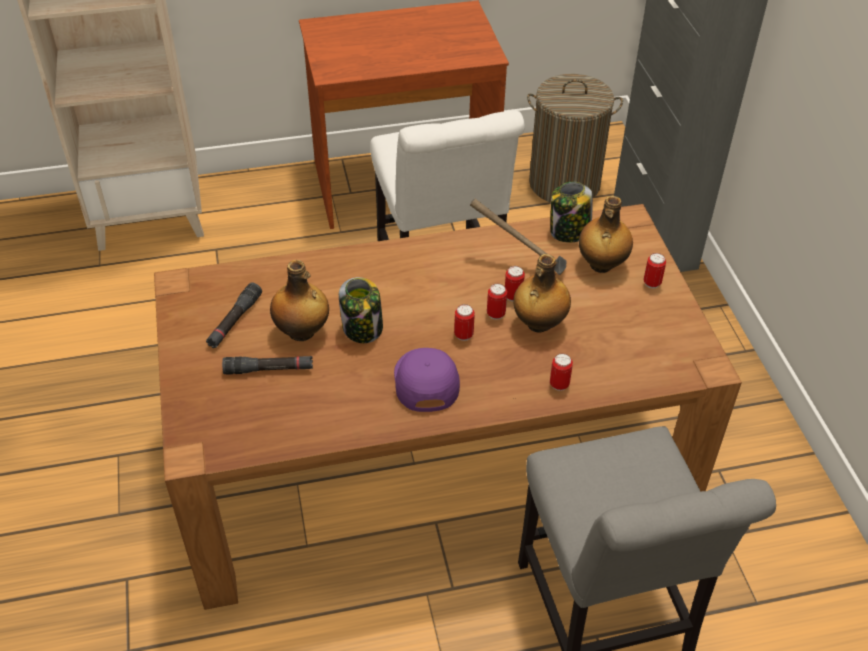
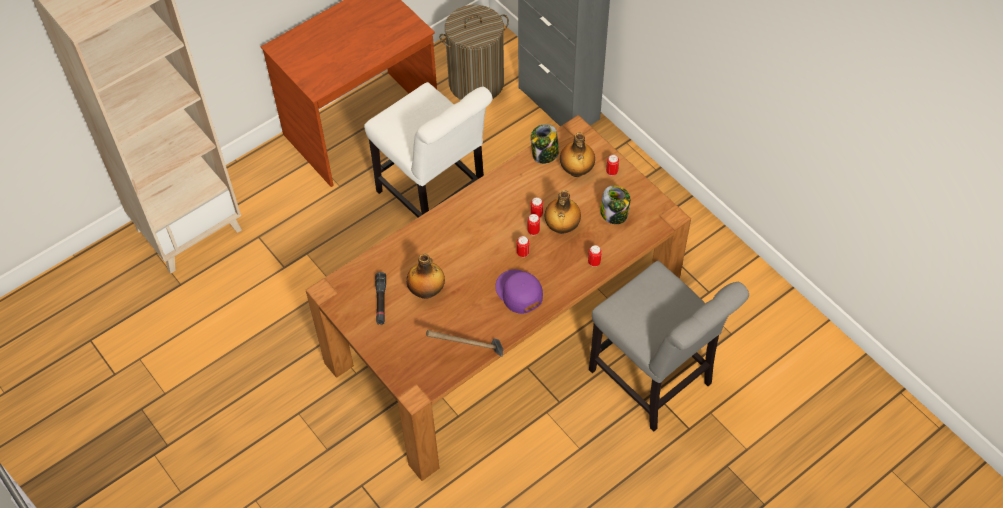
camera: 25 degrees left, 10 degrees up
(269, 369) = (423, 324): black flashlight -> none
(363, 328) = (461, 273): jar -> jar (614, 214)
(520, 265) = (529, 190): hammer -> hammer (469, 354)

